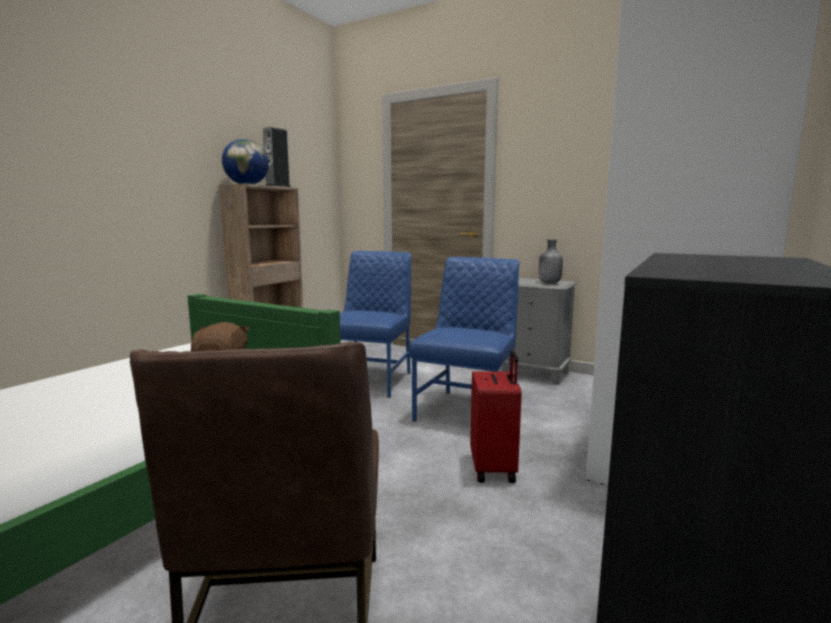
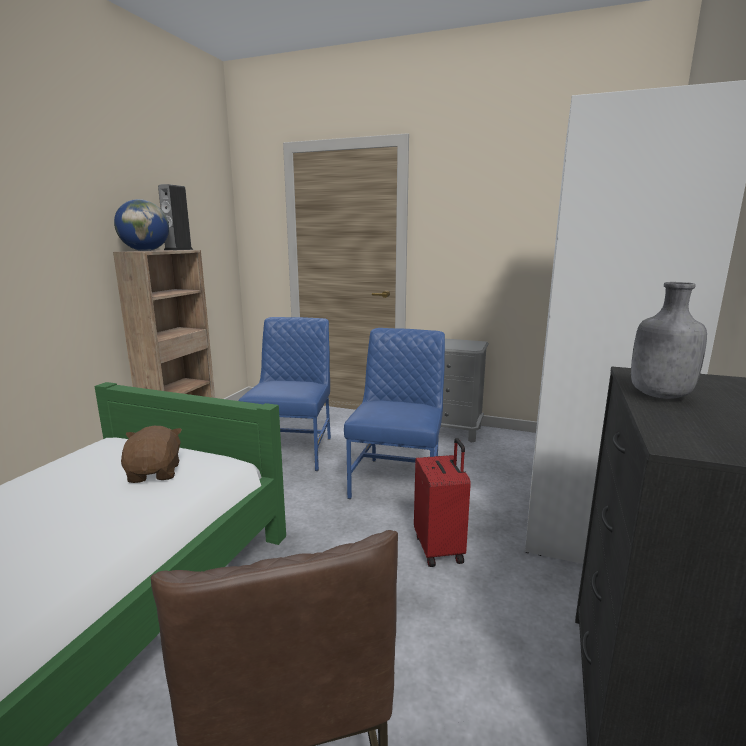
camera: 10 degrees left, 5 degrees up
(549, 283) = (464, 345): grey bottle -> grey bottle (658, 395)

